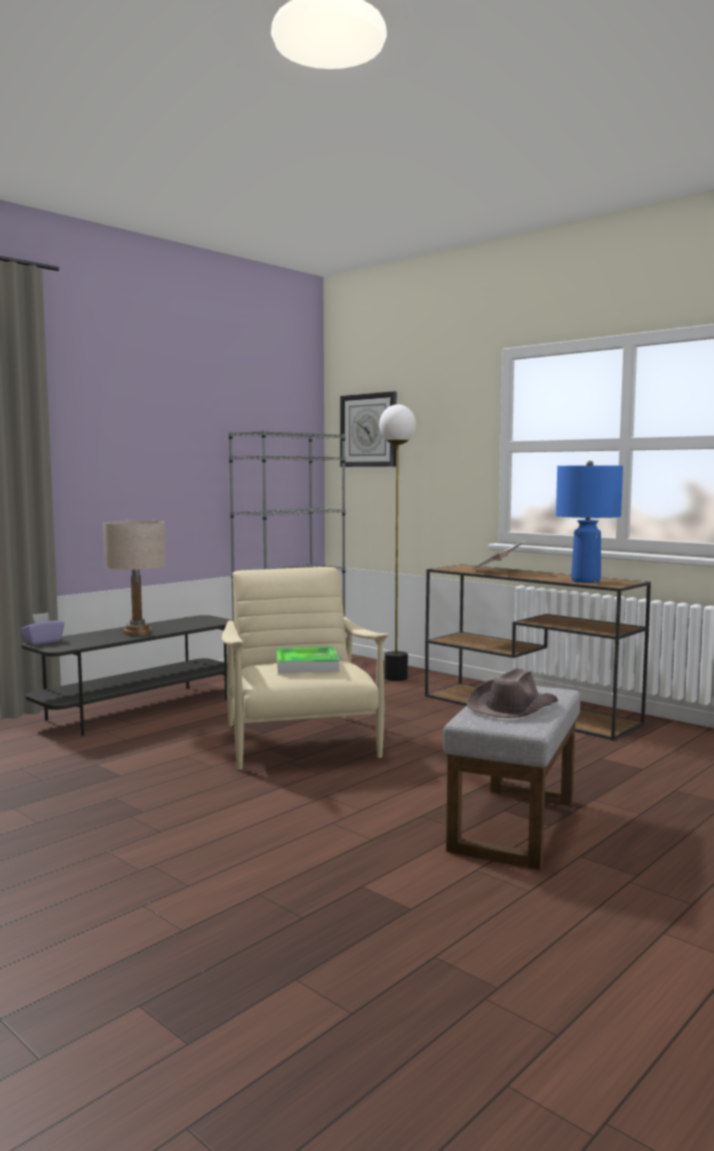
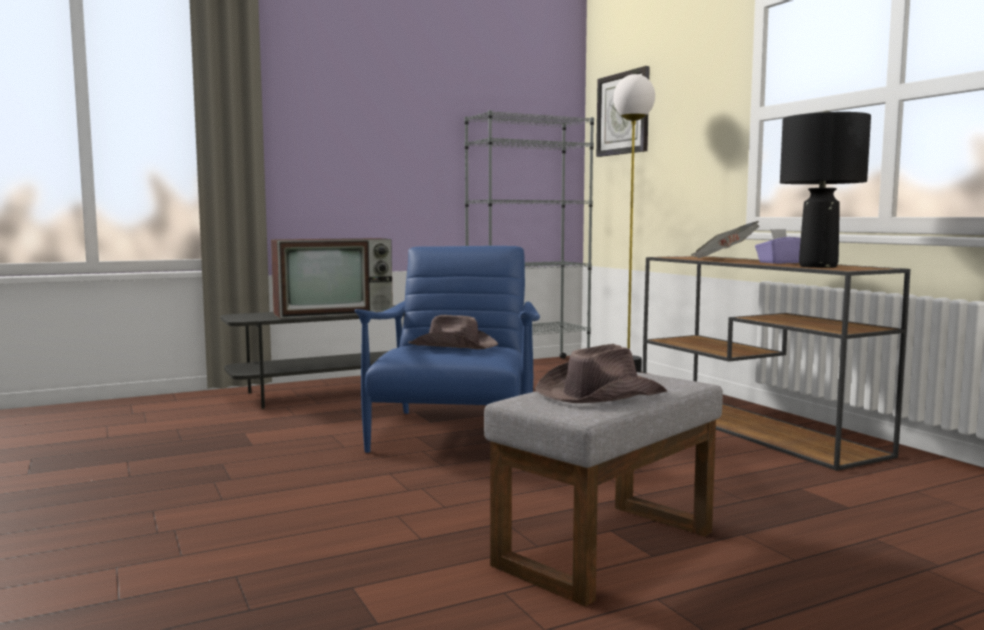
camera: 20 degrees right, 0 degrees up
(43, 641) = (241, 314): purple tissue box -> purple tissue box (779, 263)
(137, 633) = (335, 313): beige table lamp -> television
(300, 743) = (456, 435): beige armchair -> blue armchair
(306, 665) = (454, 346): tray -> brown hat
(586, 581) = (818, 266): blue table lamp -> black table lamp

